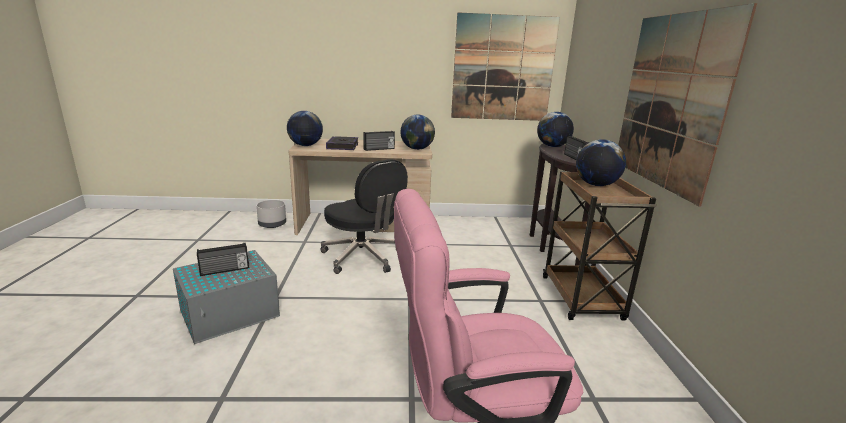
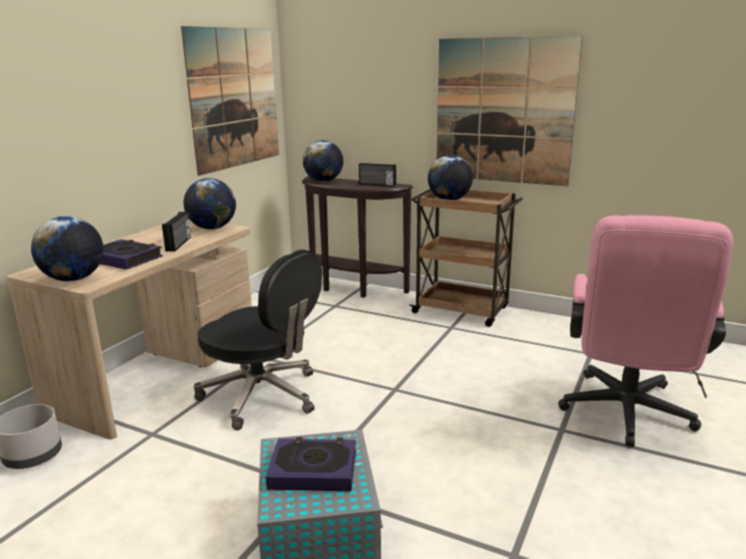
camera: 60 degrees left, 0 degrees up
(225, 270) = (313, 470): radio -> book
(363, 257) = (263, 396): black office chair -> black office chair turned 45 degrees clockwise

